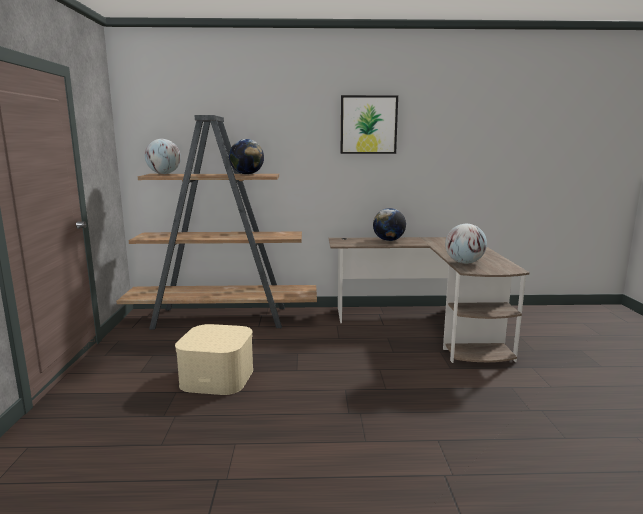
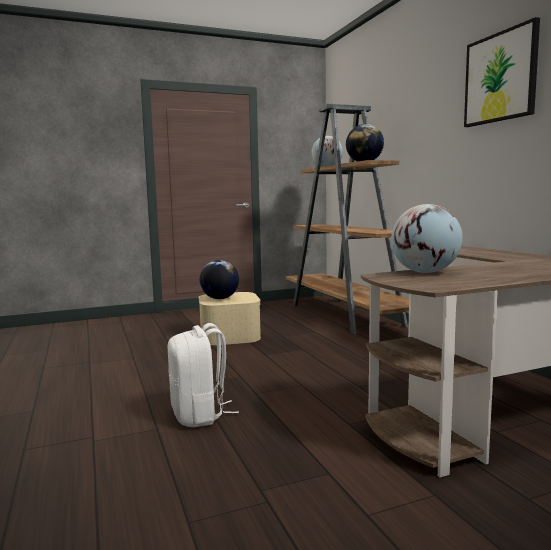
camera: 70 degrees right, 5 degrees down
(388, 240) = (491, 252): globe -> globe (220, 298)
(418, 418) = (199, 415): none -> white backpack

